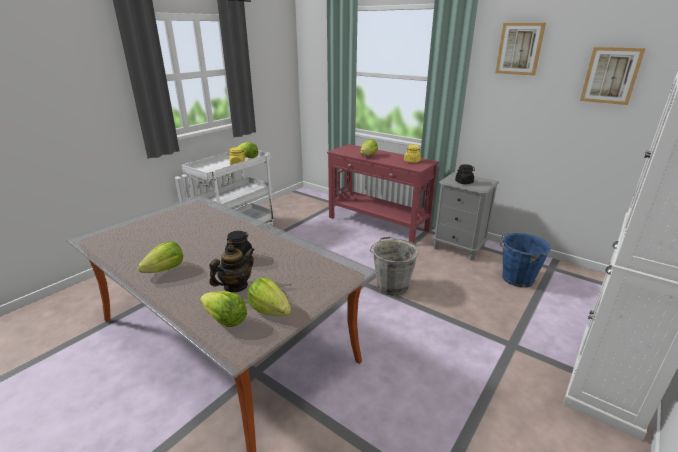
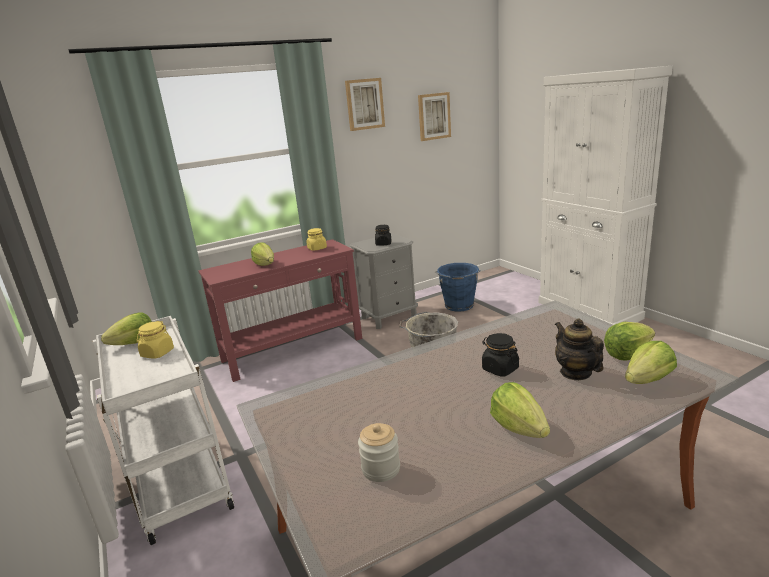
camera: 65 degrees left, 5 degrees down
(136, 237) = (381, 469): none -> jar

